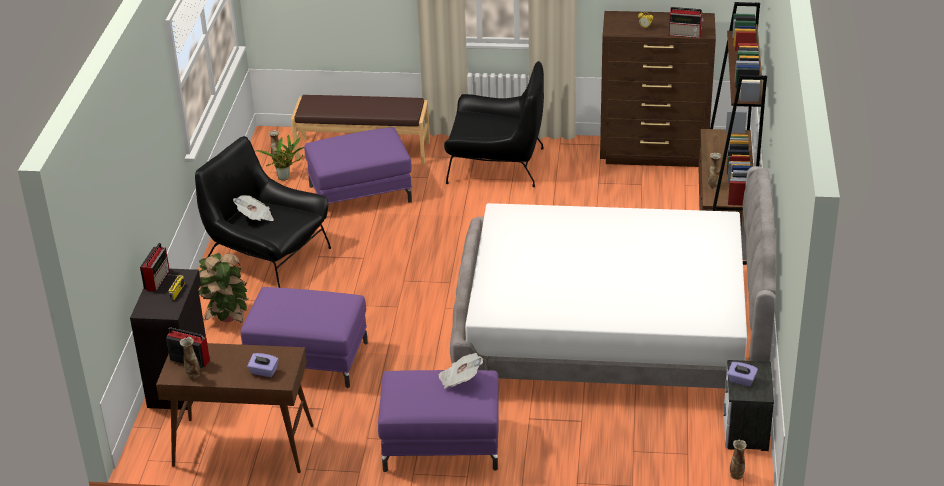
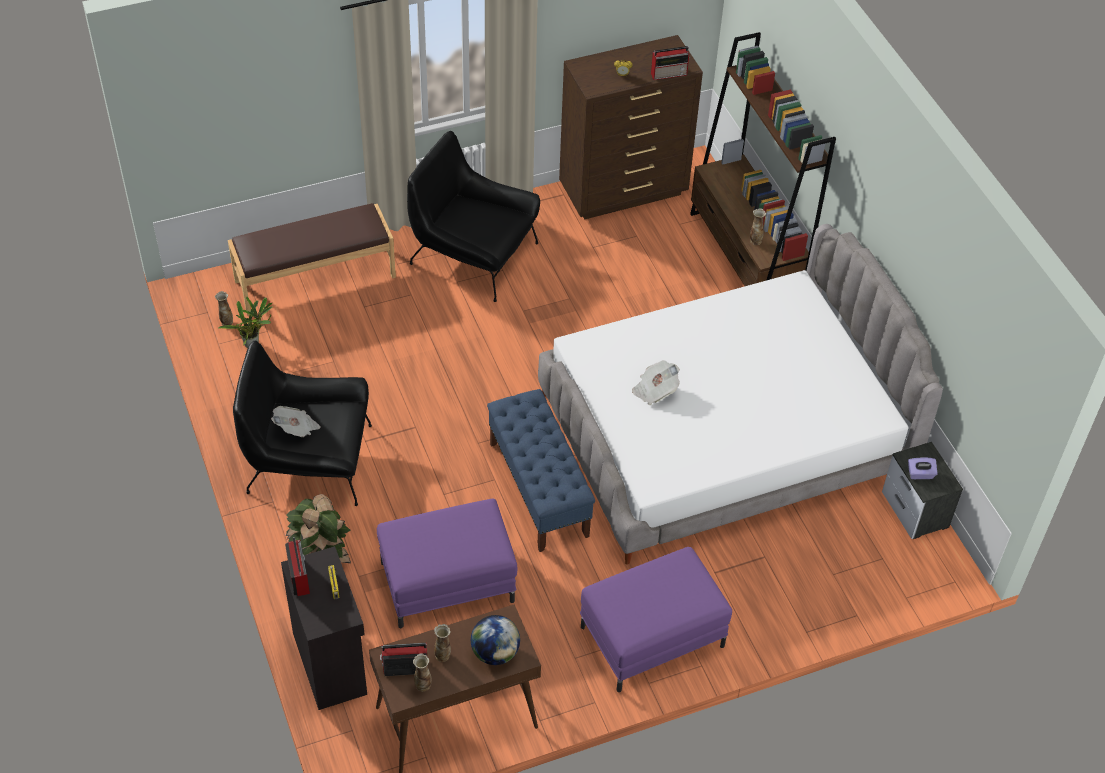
camera: 30 degrees left, 15 degrees up
(264, 372) = (495, 652): purple tissue box -> globe
(360, 193) = (353, 339): purple ottoman -> none
(427, 323) = (539, 489): none -> blue bench
(460, 379) = (668, 573): newspaper -> newspaper (655, 390)
(496, 164) = (472, 254): black armchair -> black armchair turned 135 degrees counterclockwise
(736, 475) = (938, 566): vase -> vase (442, 656)

